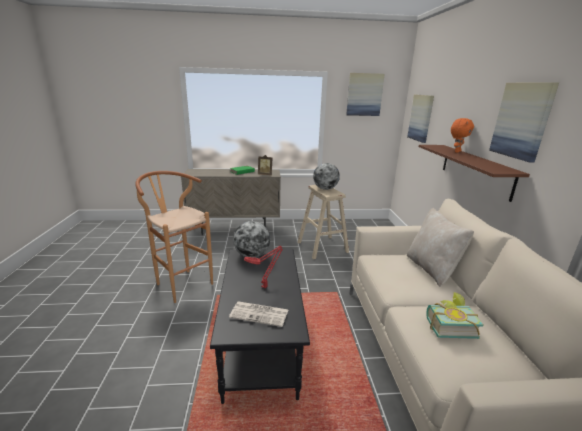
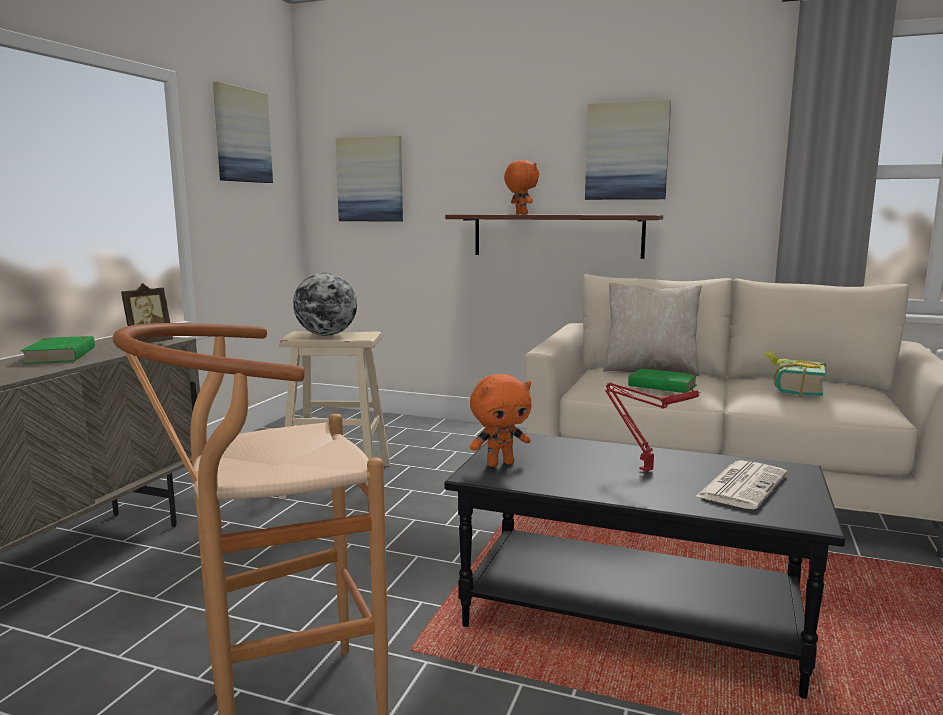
camera: 65 degrees left, 10 degrees down
(252, 255) = (500, 463): globe -> orange plush toy
(397, 276) = (662, 385): none -> green book

